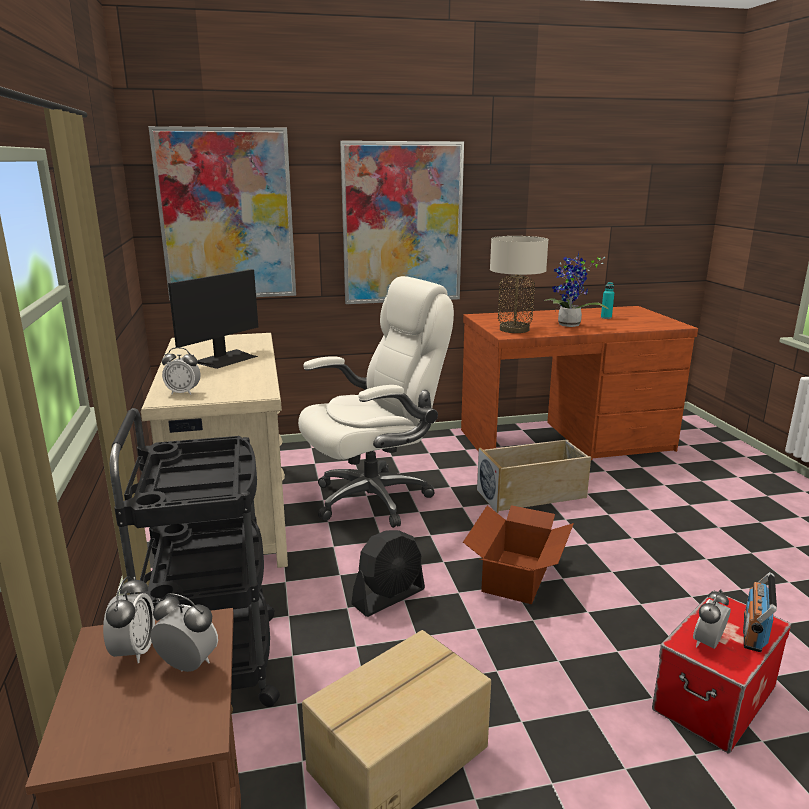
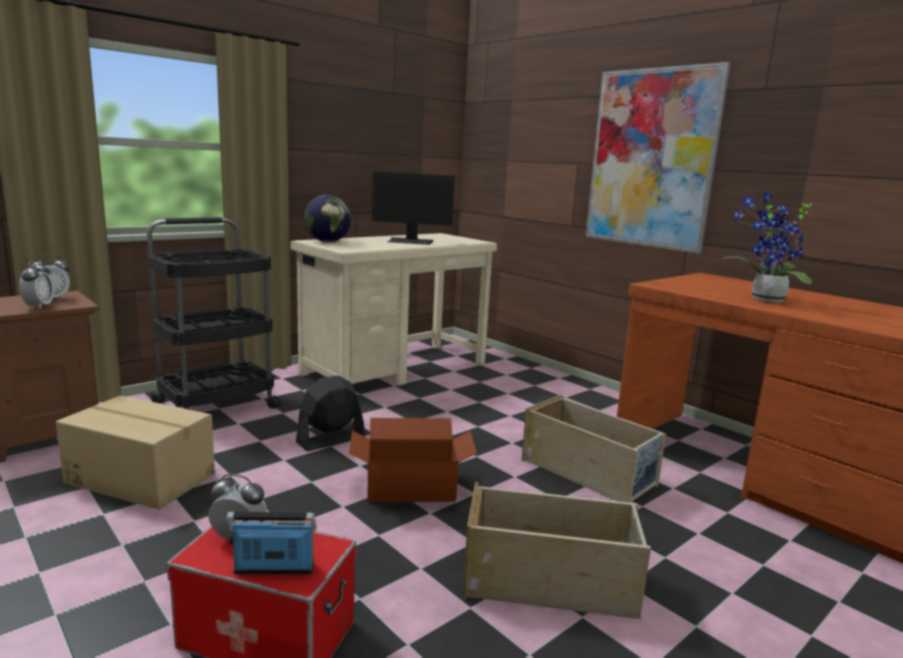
camera: 60 degrees right, 5 degrees down
(183, 392) = (327, 242): alarm clock -> globe
(227, 215) = (514, 144): picture -> none
(374, 498) = (477, 405): white office chair -> none
(389, 597) = (330, 439): black fan -> black fan turned 120 degrees clockwise
(514, 329) = (683, 286): table lamp -> none
(606, 317) = (862, 312): turquoise bottle -> none
(668, 557) = (550, 582): none -> beige storage box

